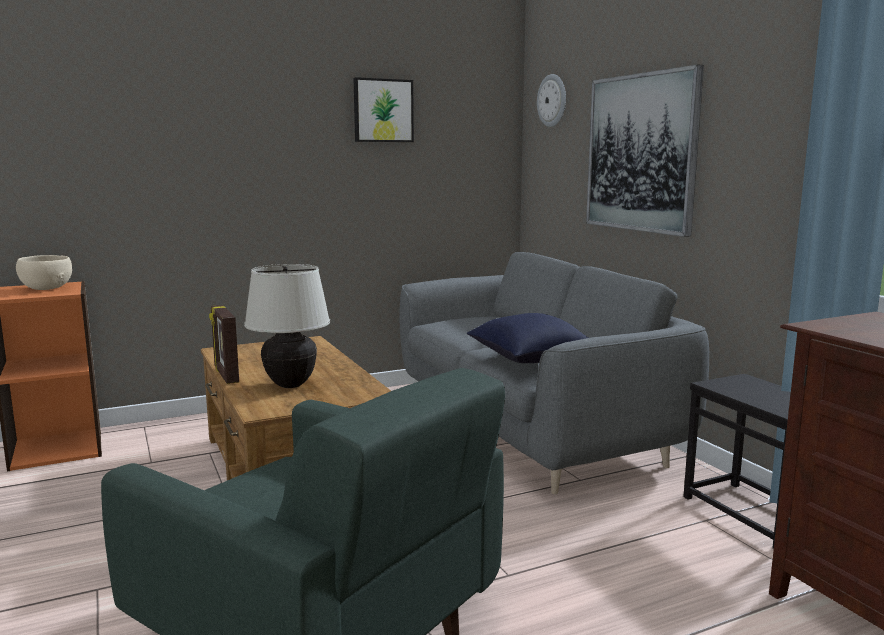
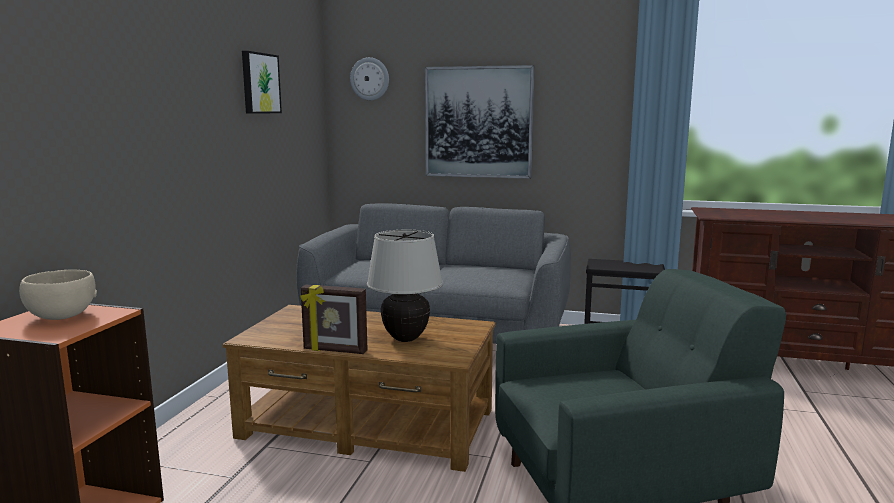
camera: 50 degrees left, 0 degrees up
(529, 359) = (487, 278): blue pillow -> none

